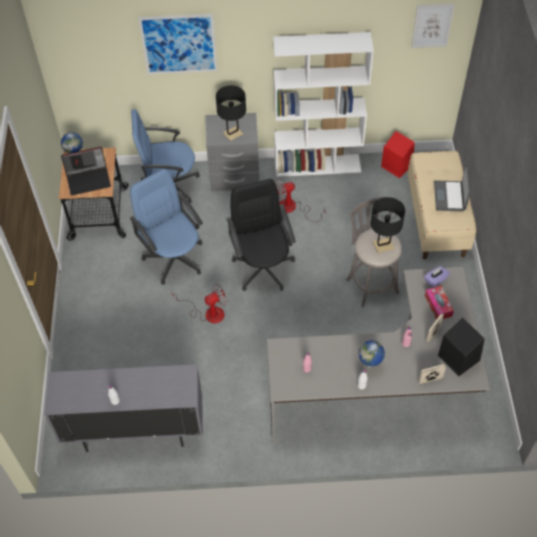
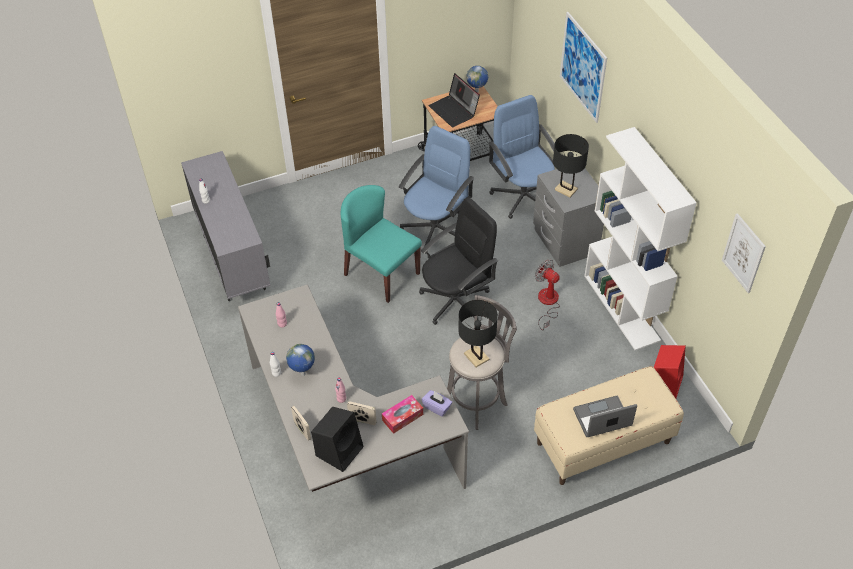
camera: 70 degrees right, 5 degrees down
(208, 313) = (381, 273): fan -> turquoise chair

